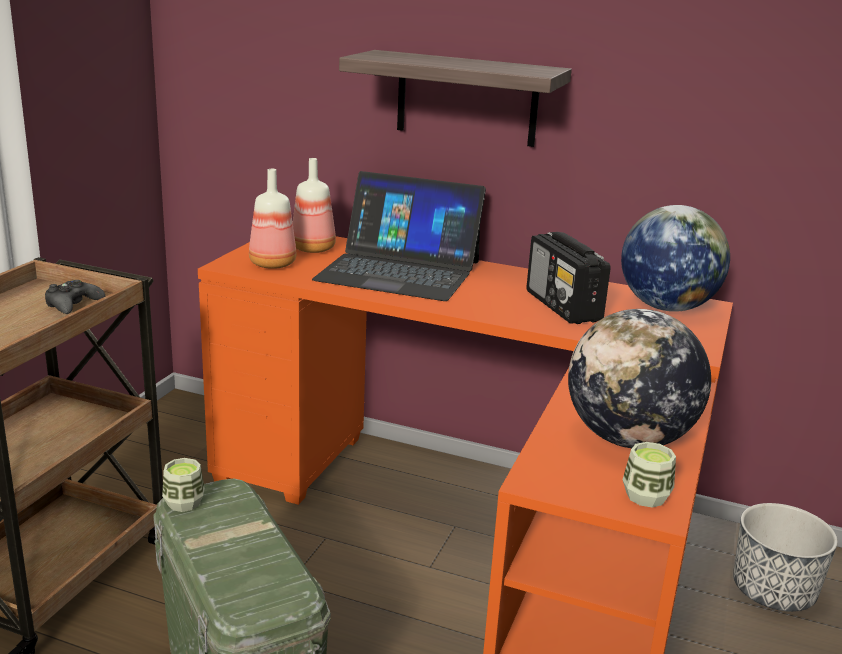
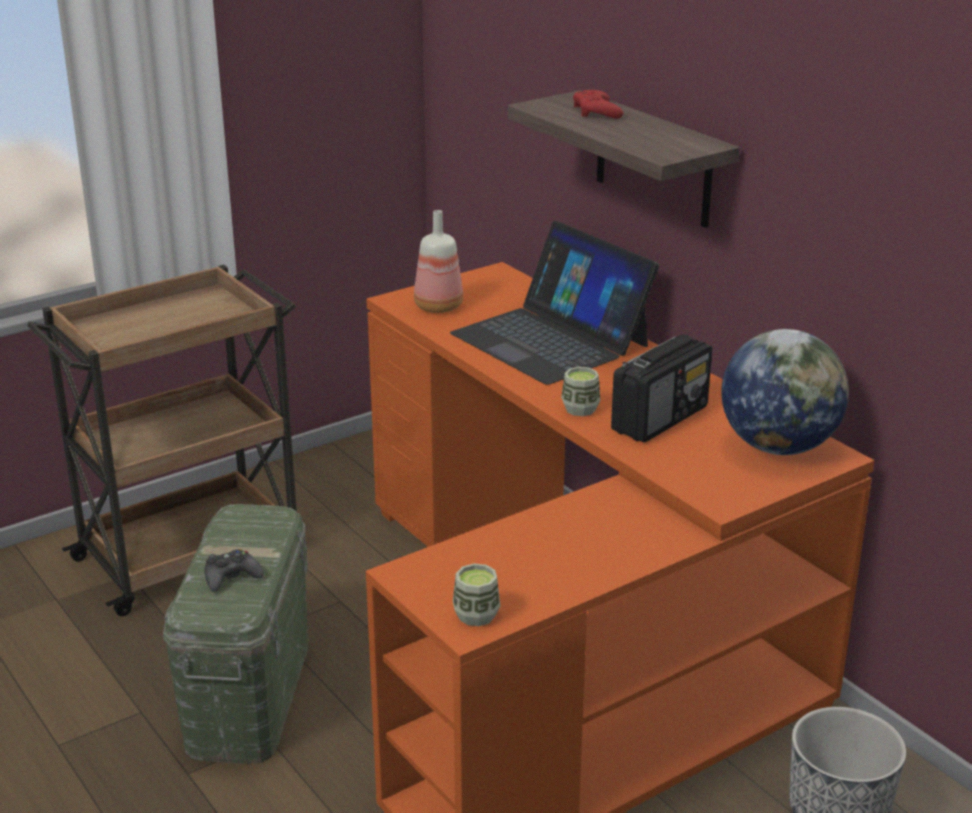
camera: 35 degrees right, 5 degrees up
(73, 304) = (215, 317): black game controller -> black game controller (231, 577)
(184, 502) = (233, 516): cup -> cup (580, 409)
(314, 248) = (502, 295): bottle -> none
(420, 57) = (596, 111): none -> red game controller
(563, 306) = (661, 418): radio -> radio turned 150 degrees counterclockwise
(629, 439) = (539, 566): globe -> none

